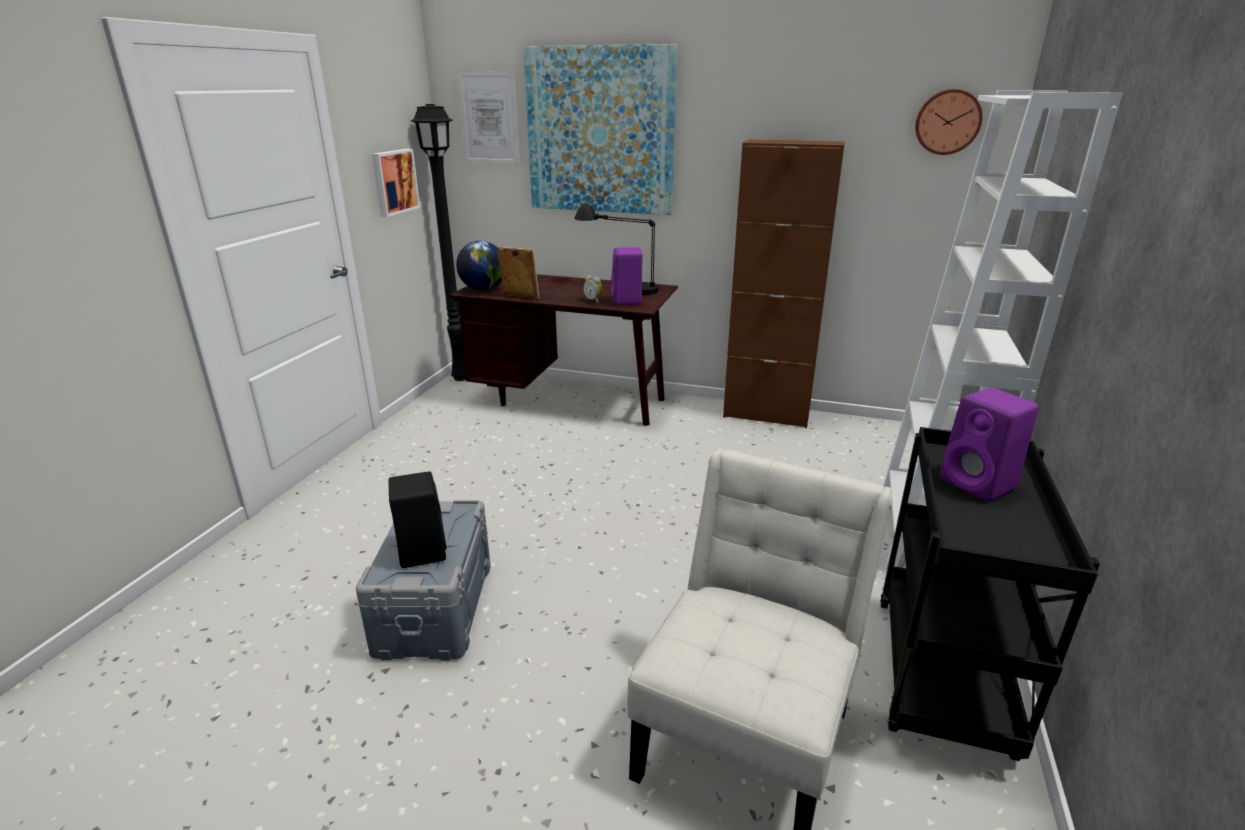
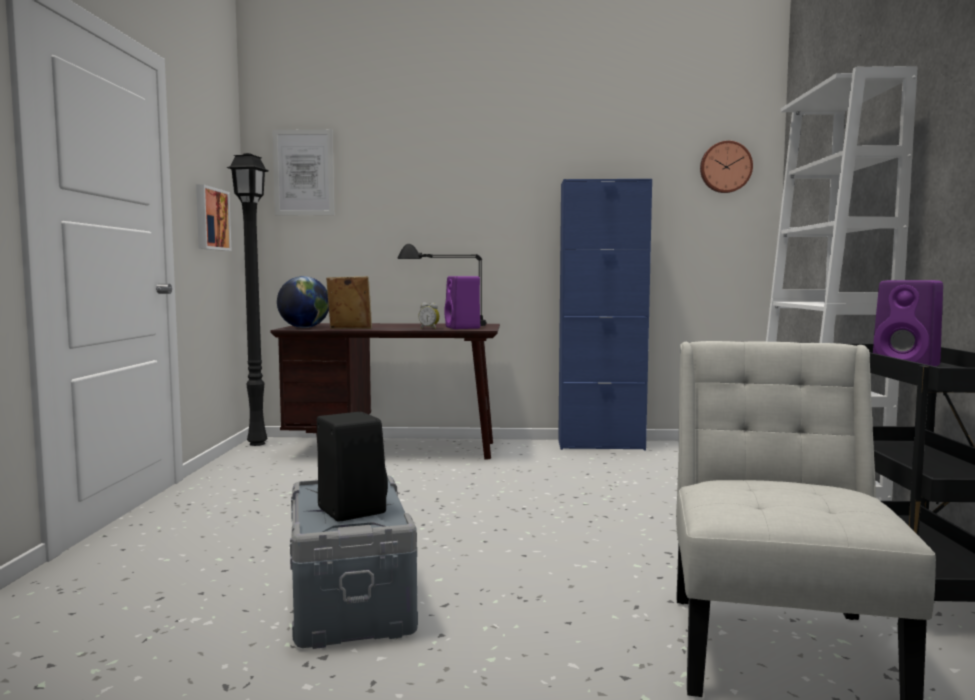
camera: 15 degrees left, 20 degrees down
(600, 131) = (418, 182): picture -> none
(766, 415) = (601, 445): brown cabinet -> blue cabinet

